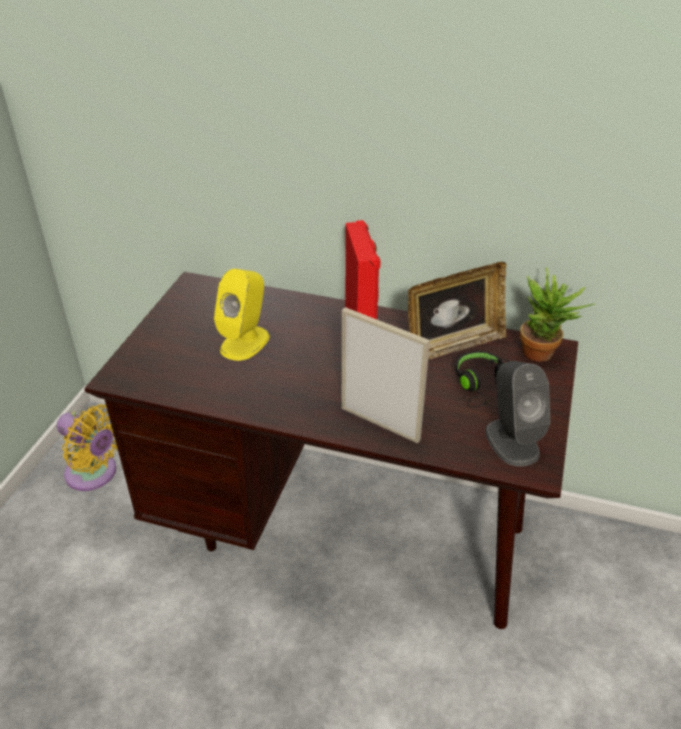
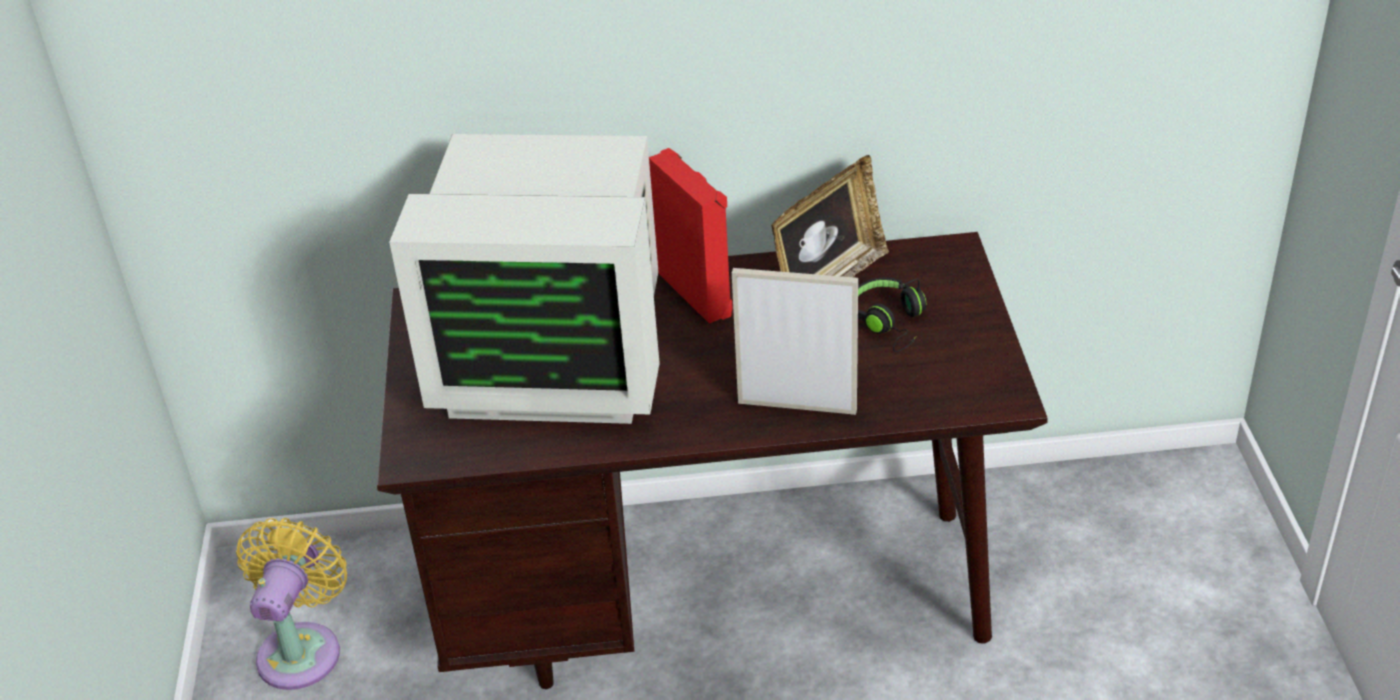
camera: 20 degrees left, 0 degrees up
(95, 474) = (302, 648): yellow fan -> yellow fan turned 90 degrees counterclockwise
(245, 342) = (555, 359): yellow speaker -> monitor
(511, 441) = (963, 377): grey speaker -> none
(543, 355) = (945, 261): potted plant -> none

